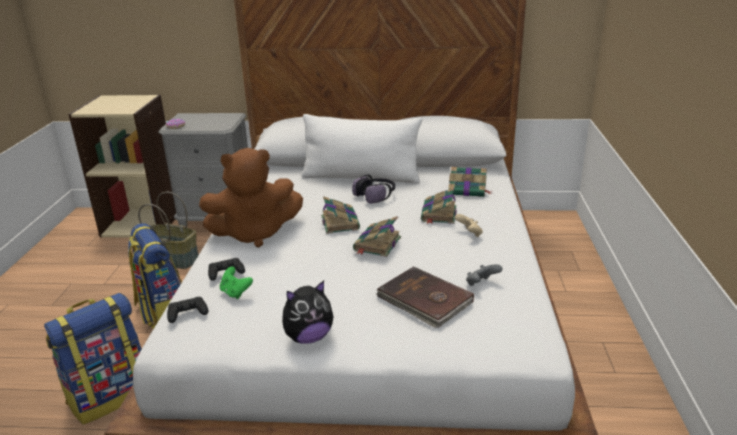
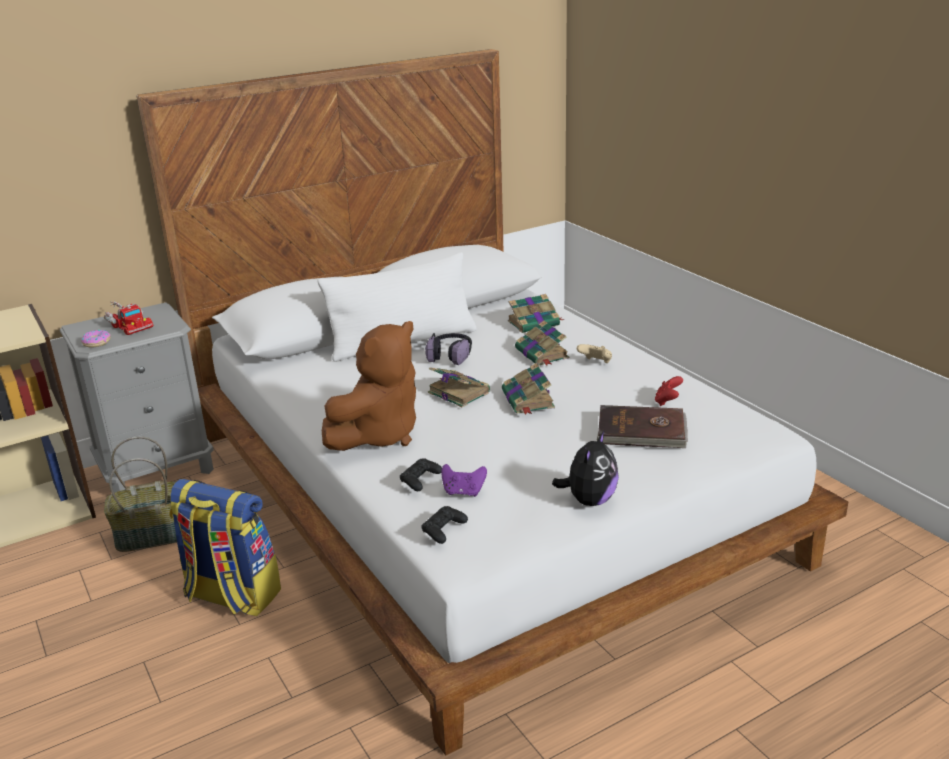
camera: 35 degrees left, 0 degrees up
(110, 395) = (292, 702): backpack -> none
(205, 120) = (128, 325): none -> toy truck
(235, 293) = (463, 492): green game controller -> purple game controller
(481, 284) = (667, 401): grey game controller -> red game controller

